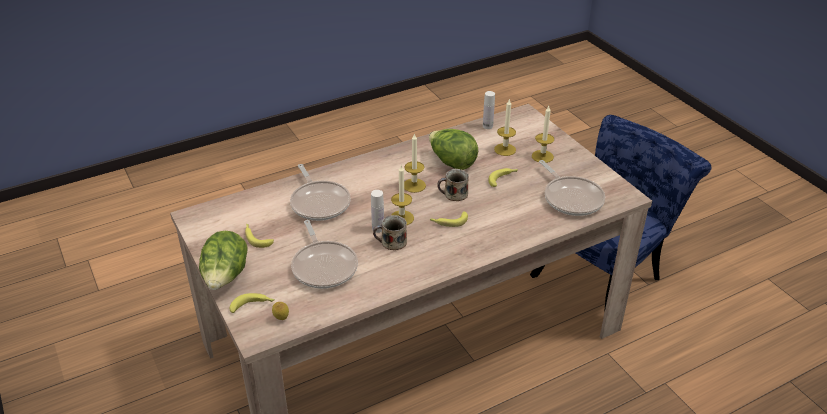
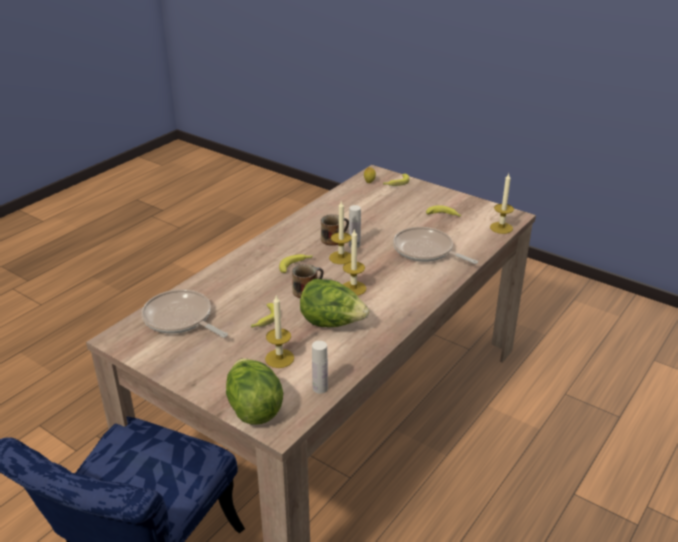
camera: 155 degrees right, 5 degrees down
(226, 278) = (433, 191): lettuce -> lettuce (253, 408)
(324, 266) = (372, 212): frying pan -> none
(542, 156) = (228, 362): candle -> candle (501, 228)

